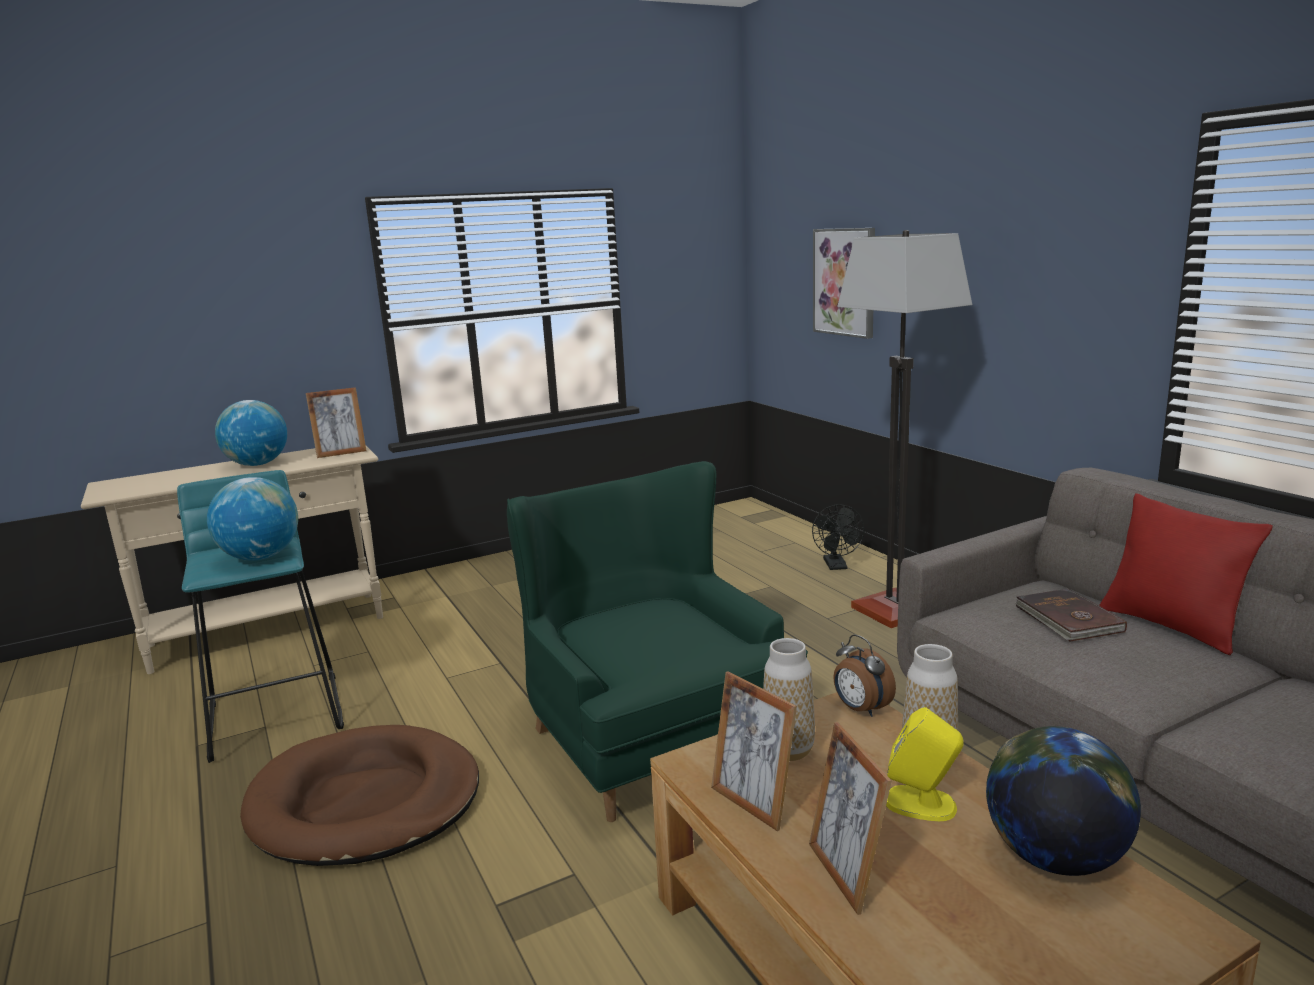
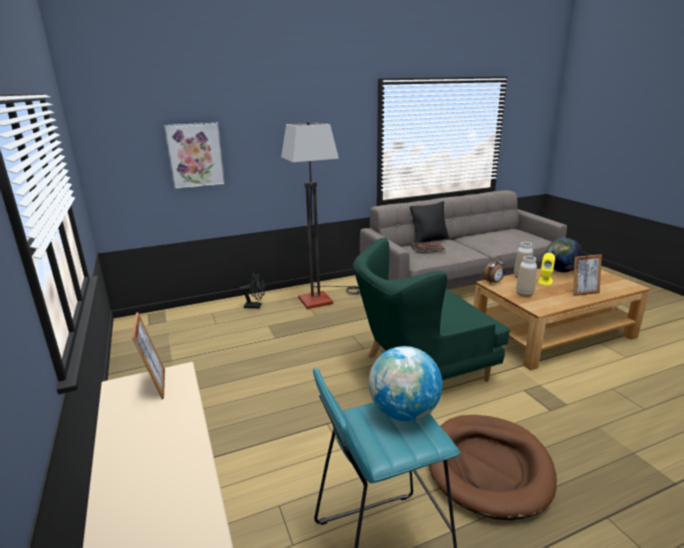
camera: 85 degrees left, 5 degrees up
(257, 464) = (148, 444): globe -> none
(753, 803) = (557, 301): picture frame -> none
(1171, 626) = (429, 241): red pillow -> black pillow

